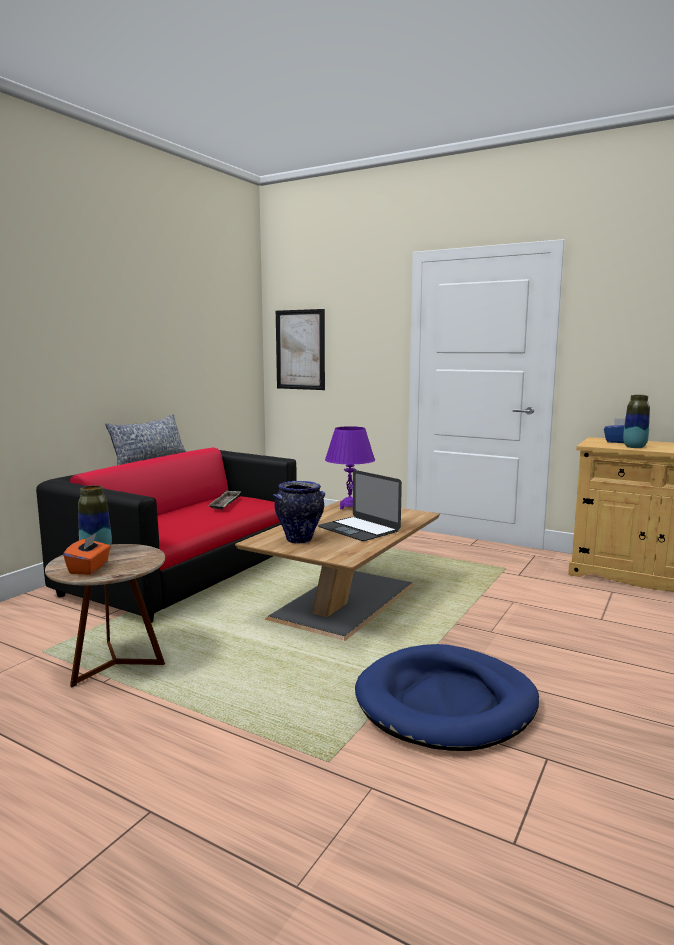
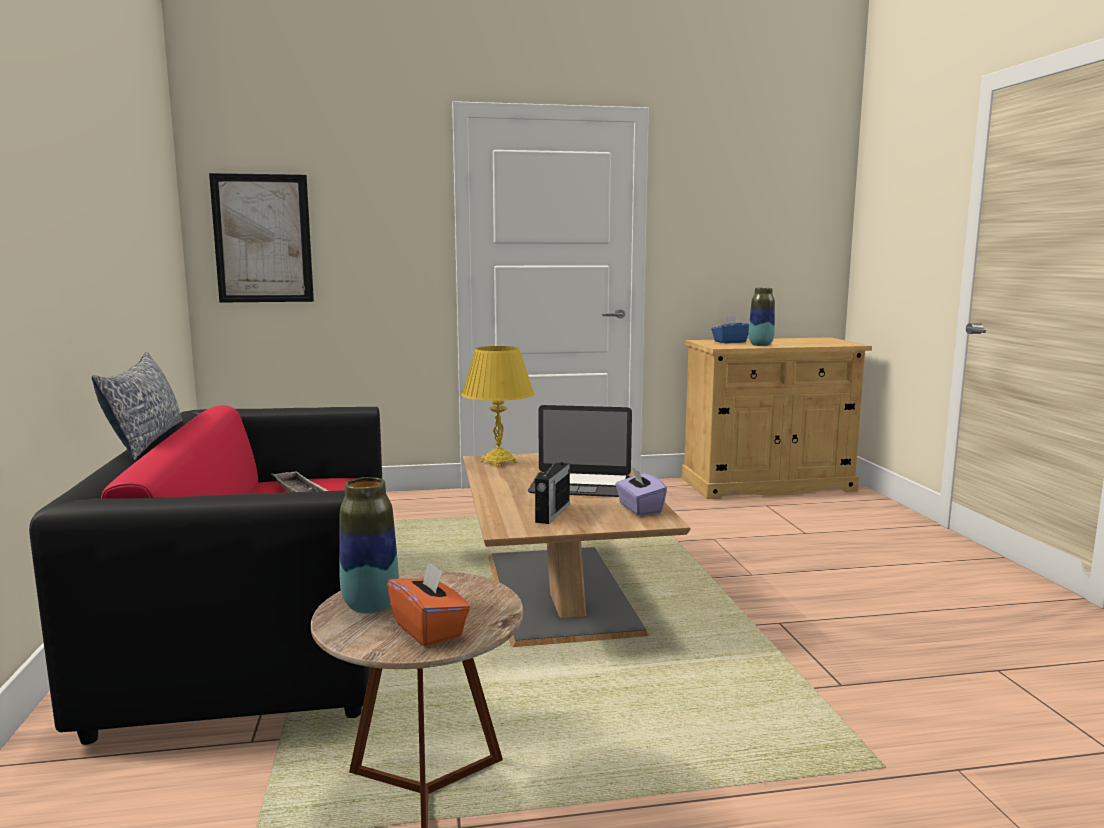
camera: 40 degrees left, 0 degrees up
(300, 540) = (552, 513): vase -> radio
(349, 507) = (498, 462): purple table lamp -> yellow table lamp
(353, 549) = (639, 508): none -> purple tissue box
(446, 703) = (851, 658): blue dog bed -> none

